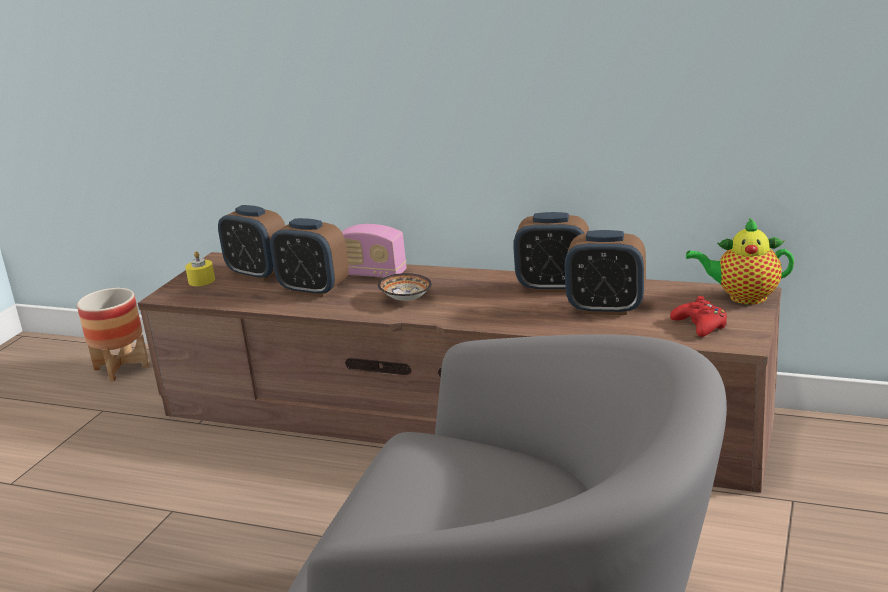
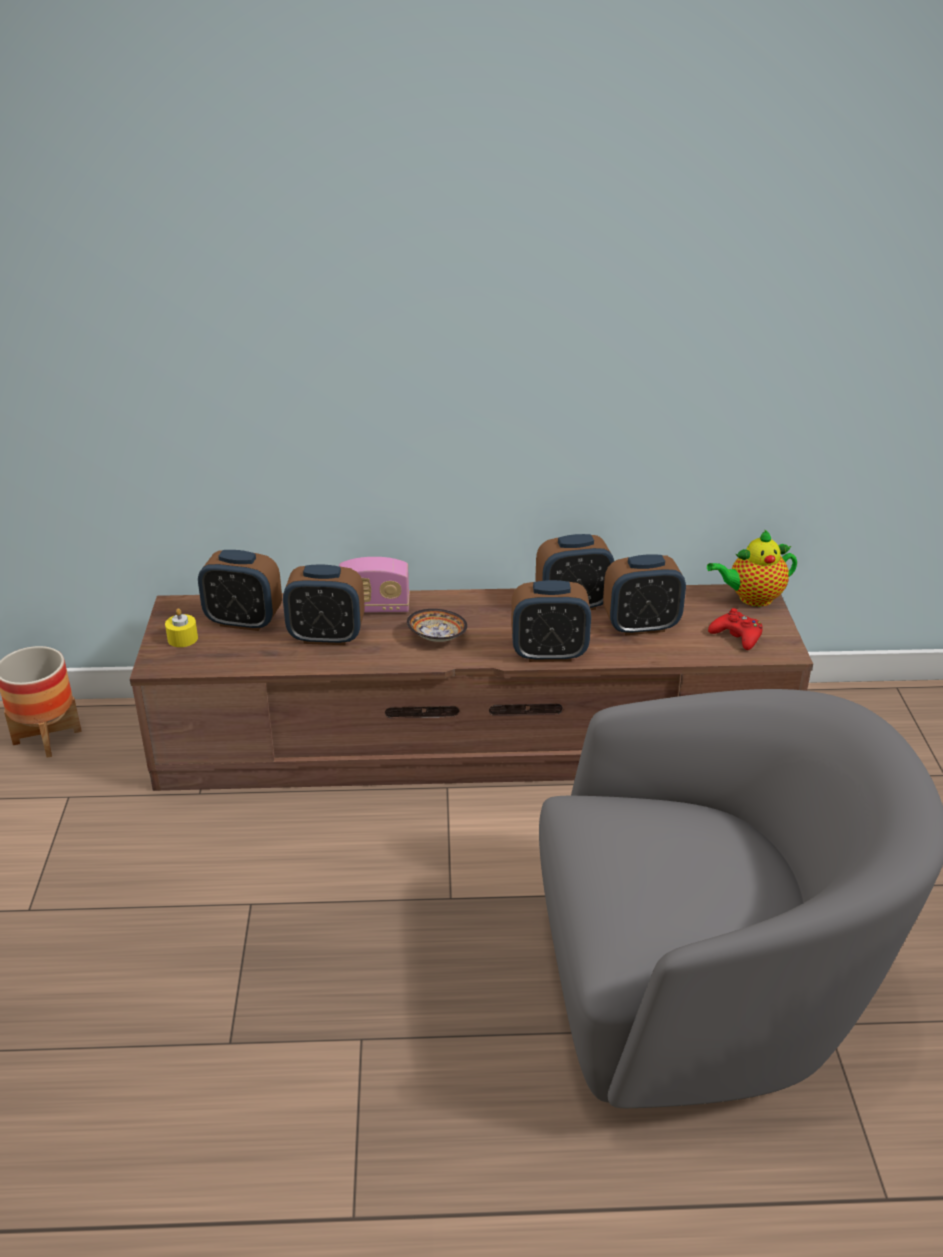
camera: 25 degrees left, 10 degrees up
(497, 320) = (549, 653): none -> alarm clock

